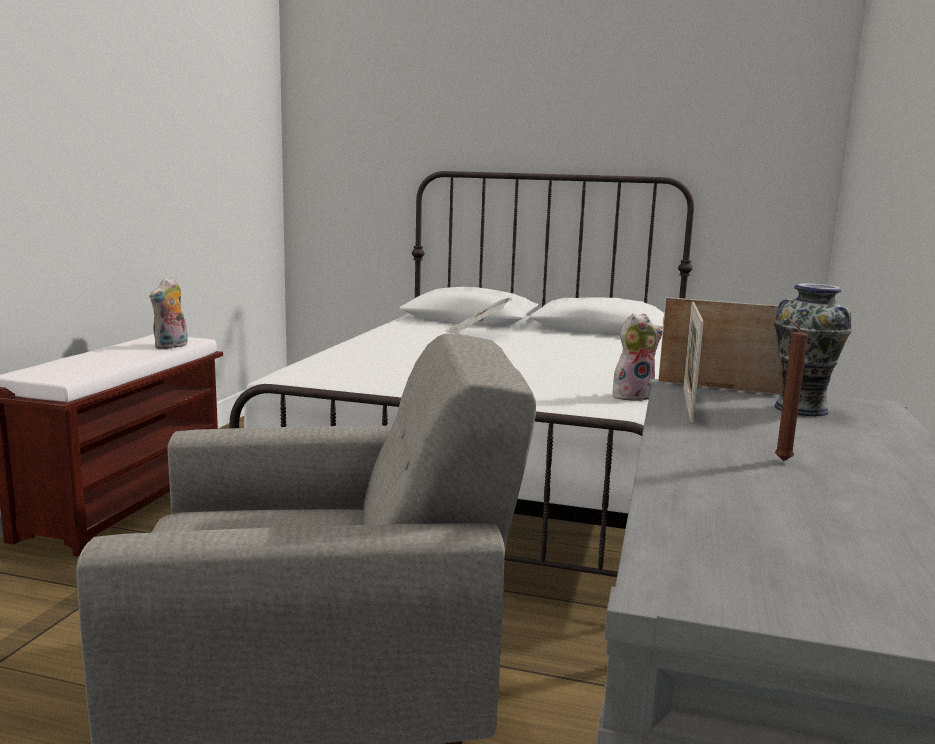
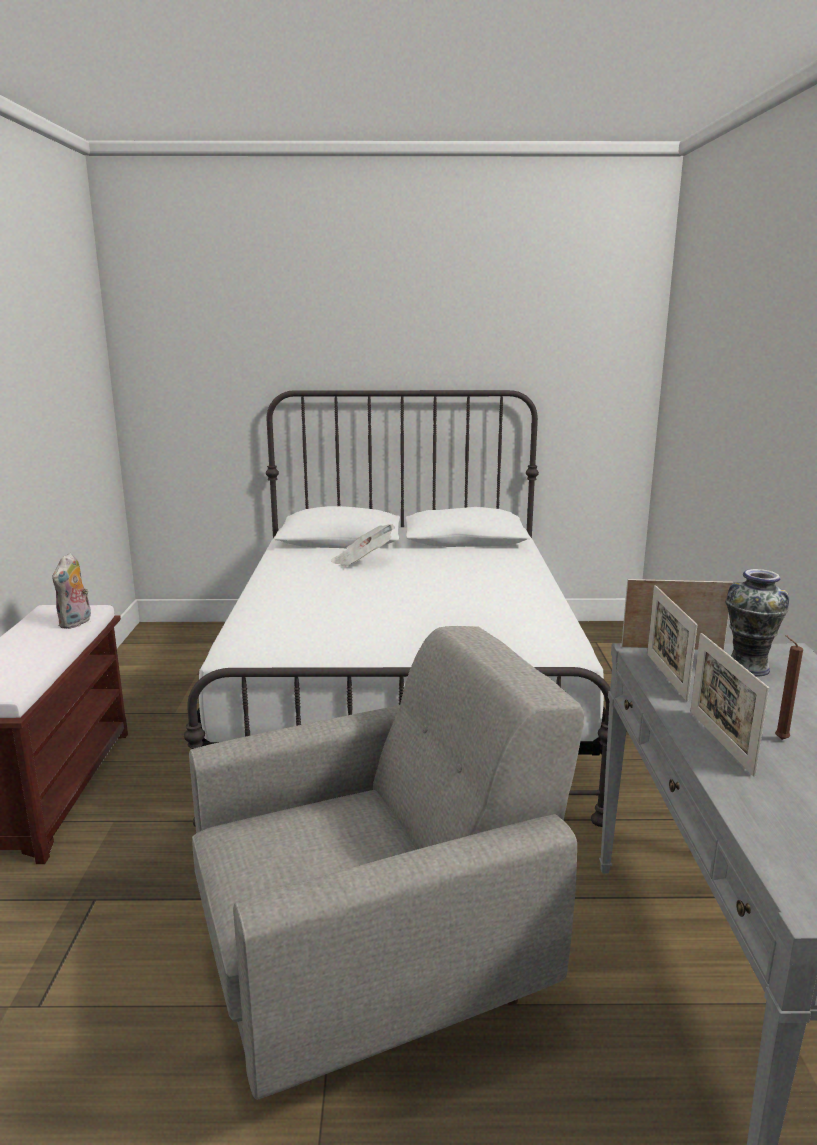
camera: 15 degrees left, 5 degrees up
(632, 396) = (554, 632): plush toy -> none
(698, 453) = (720, 742): none -> picture frame

